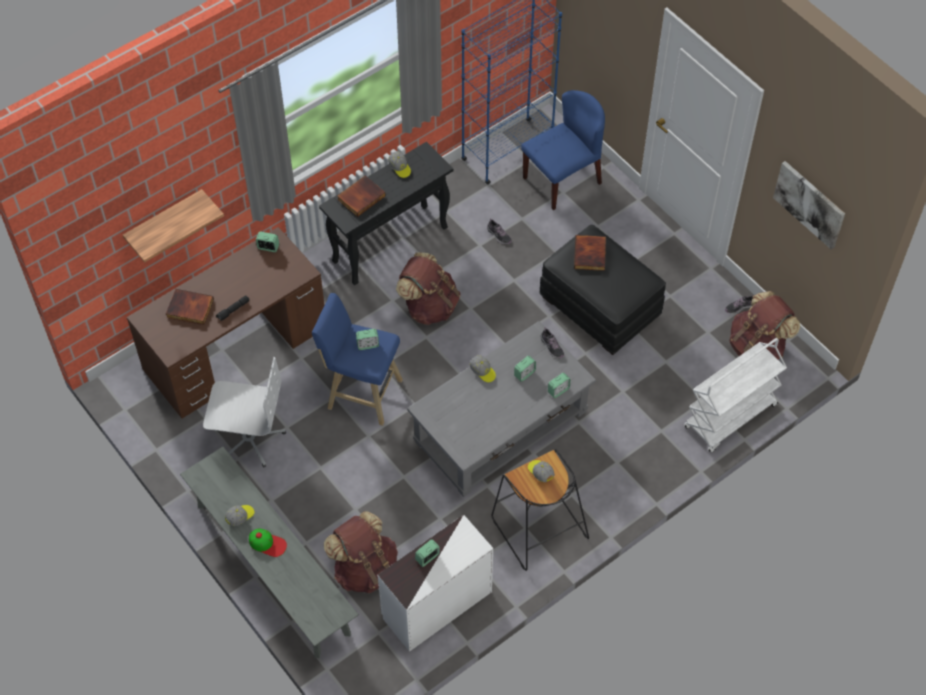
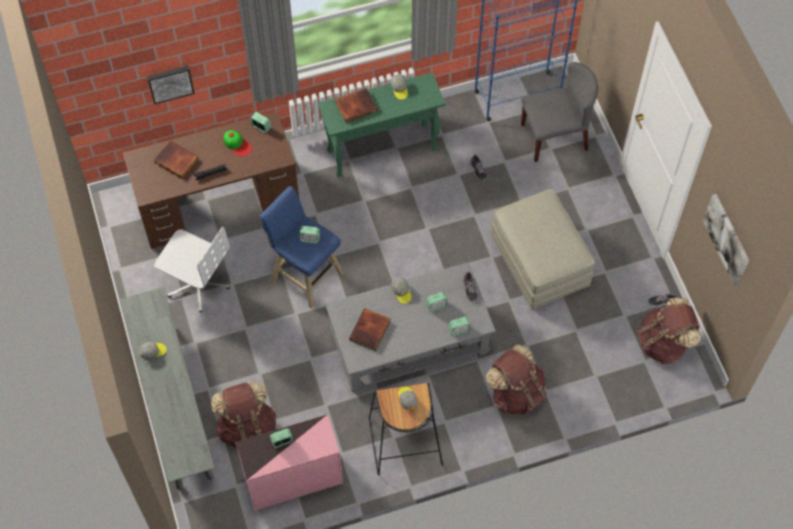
camera: 20 degrees right, 5 degrees up
(164, 221) = (170, 83): shelf -> picture
(267, 543) = (166, 382): cap -> cap (237, 144)
(390, 244) = (383, 149): black console table -> green console table
(429, 306) = (393, 215): brown backpack -> brown backpack (516, 393)
(436, 604) = (292, 478): white dresser -> pink dresser
(562, 180) = (554, 136): blue chair -> grey chair
(590, 254) = (538, 216): book -> book (370, 331)
(600, 307) = (539, 262): black ottoman -> beige ottoman
(730, 417) = (611, 399): white cart -> none

